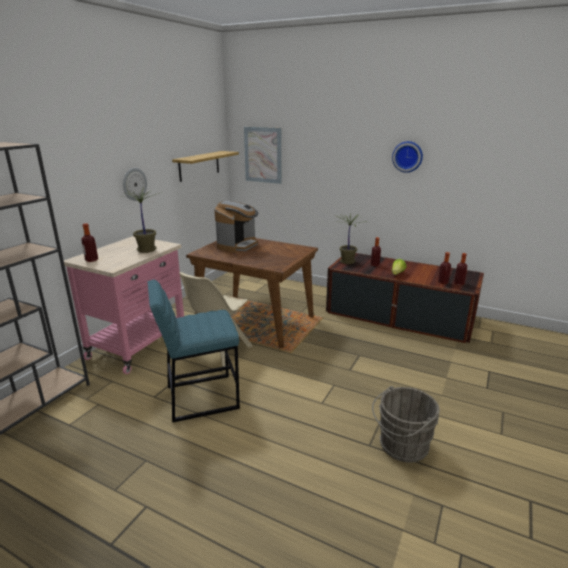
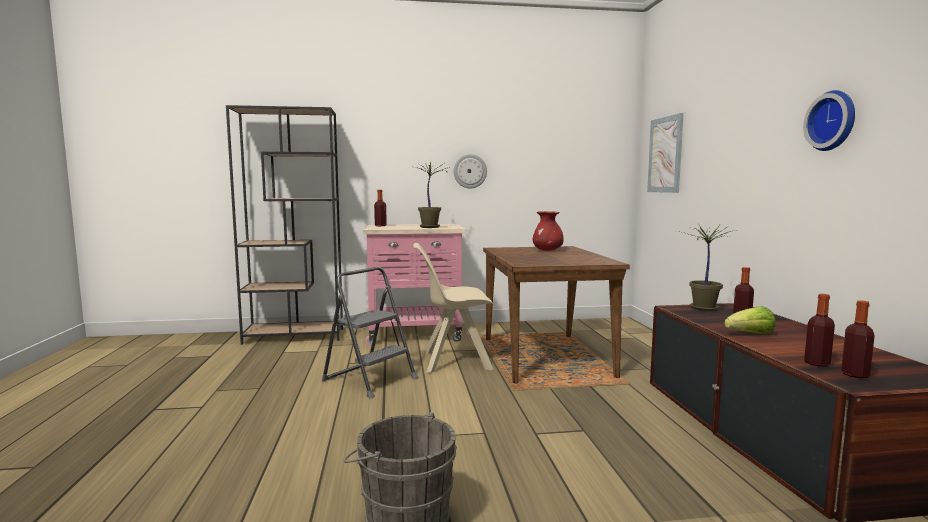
camera: 55 degrees right, 15 degrees down
(199, 165) = (578, 167): shelf -> none
(200, 397) = (368, 378): blue stool -> grey step ladder
(238, 245) = (547, 250): coffee machine -> red vase

